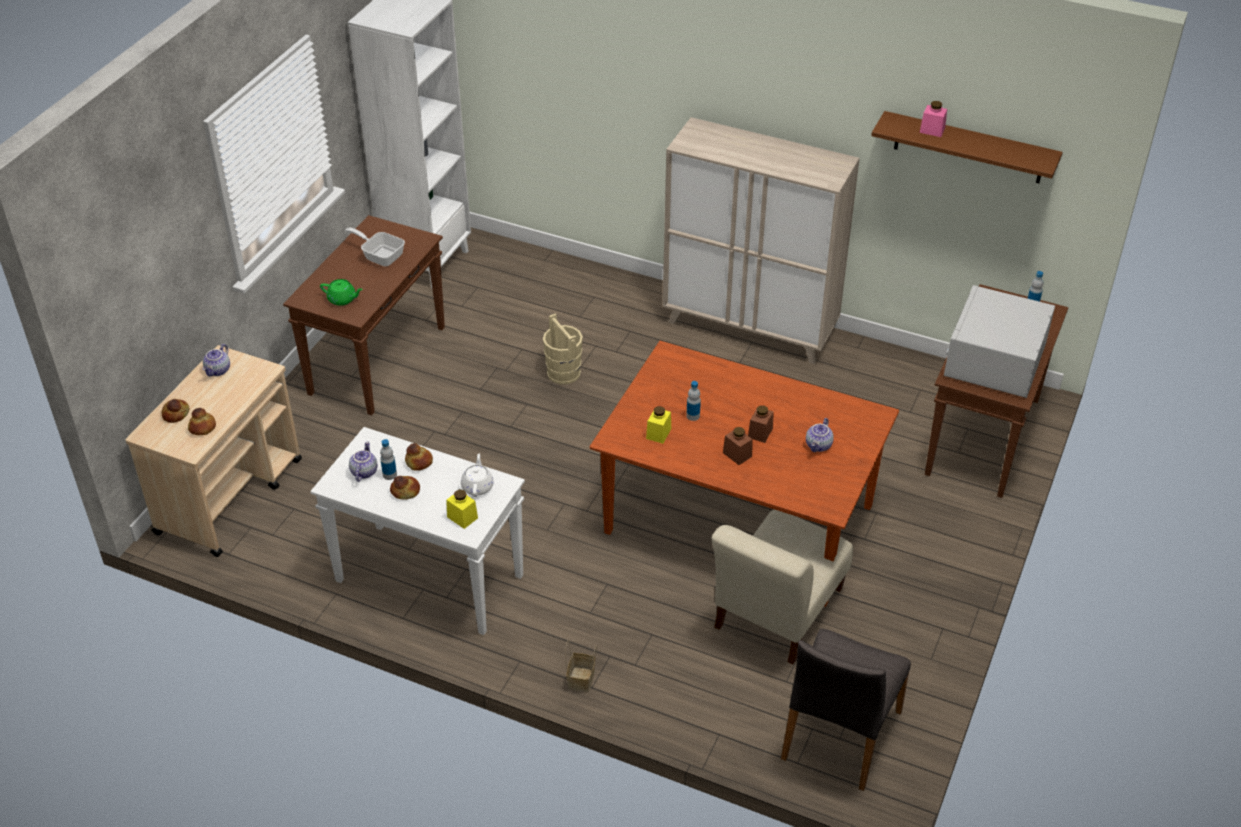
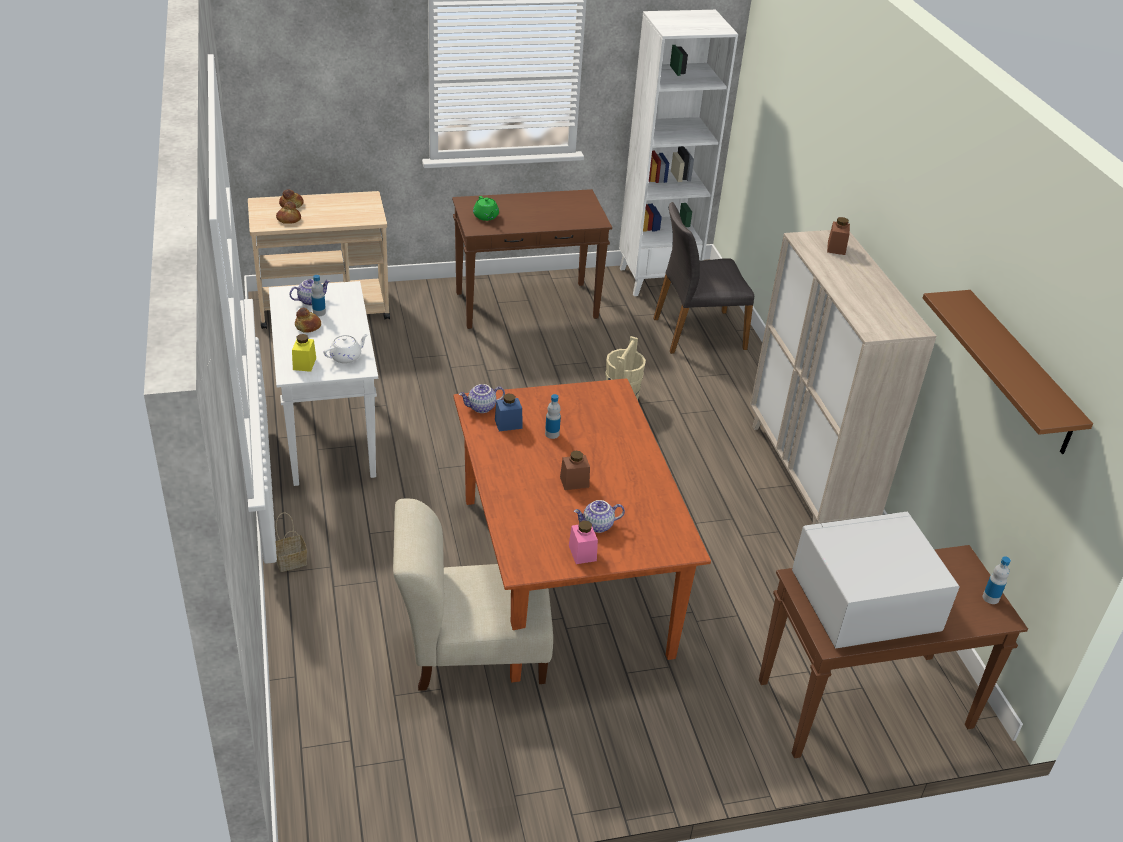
camera: 50 degrees right, 5 degrees down
(218, 371) = (352, 202): teapot -> teapot (481, 408)
(380, 255) = (553, 211): frying pan -> none
(418, 462) = (345, 319): bread -> none
(658, 433) = (508, 424): yellow jar -> blue jar
(737, 454) = (530, 479): brown jar -> brown jar (836, 248)
(839, 735) = (358, 764): grey chair -> grey chair (697, 332)
(932, 130) = (985, 326): pink jar -> pink jar (582, 553)

